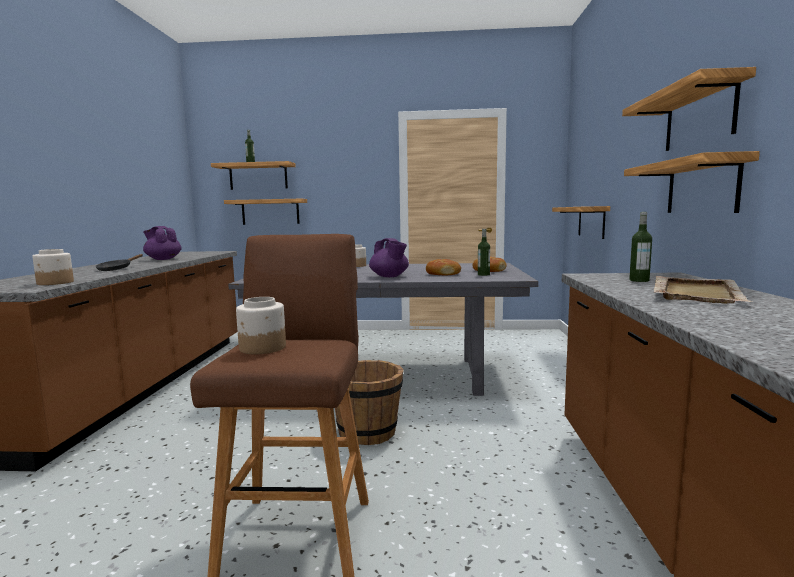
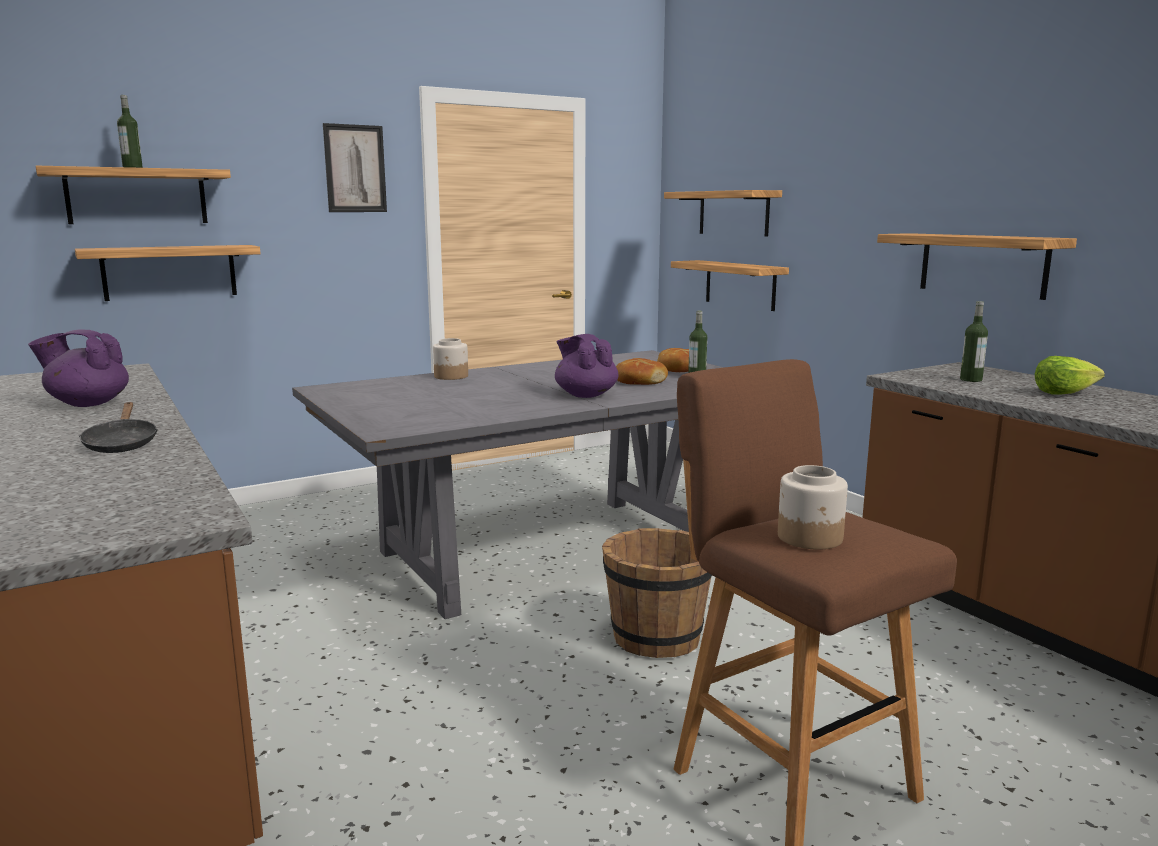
camera: 35 degrees left, 5 degrees up
(55, 283) = (172, 497): jar -> none
(360, 158) = (355, 168): none -> picture
(389, 276) = (585, 395): purple teapot -> purple teapot turned 150 degrees counterclockwise
(696, 293) = (1063, 393): beige tray -> lettuce
(699, 117) = (976, 183): shelf -> shelf (733, 213)

